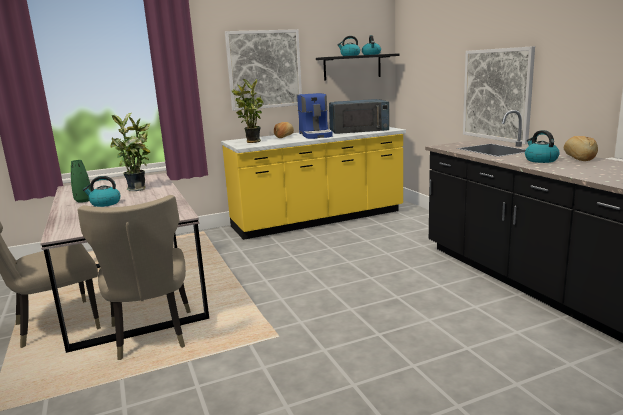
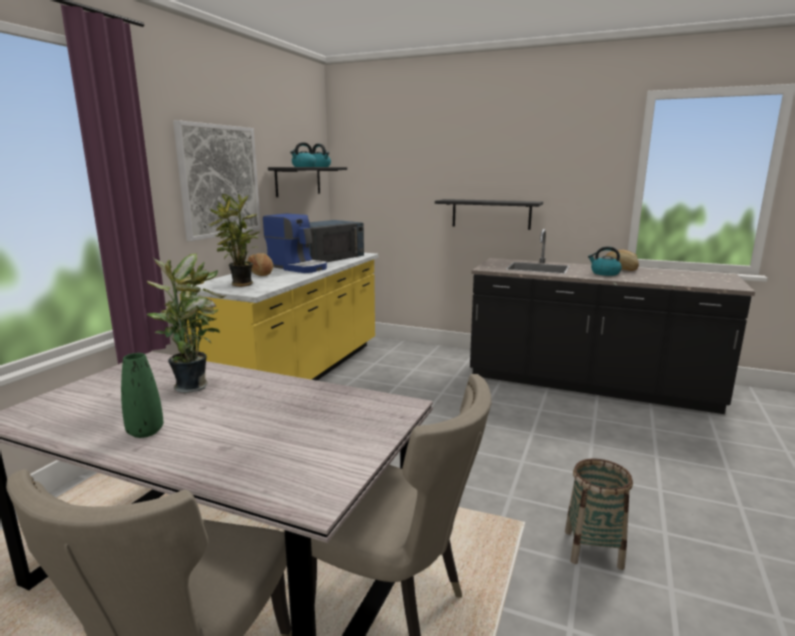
camera: 45 degrees left, 0 degrees up
(105, 203) = (211, 424): kettle -> none
(287, 367) = (593, 549): none -> basket
(497, 94) = (491, 214): picture -> black shelf

